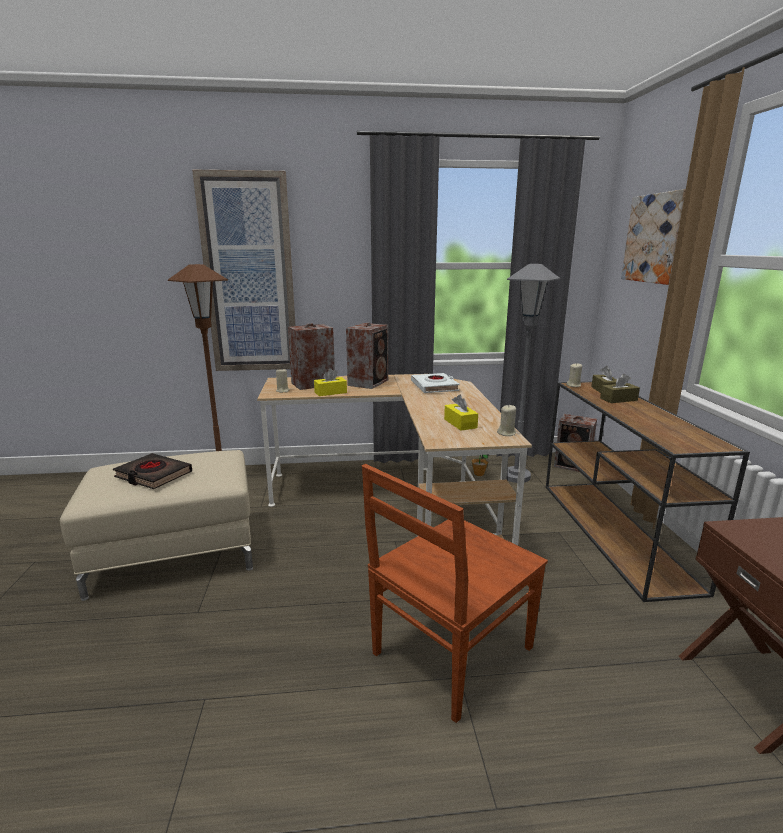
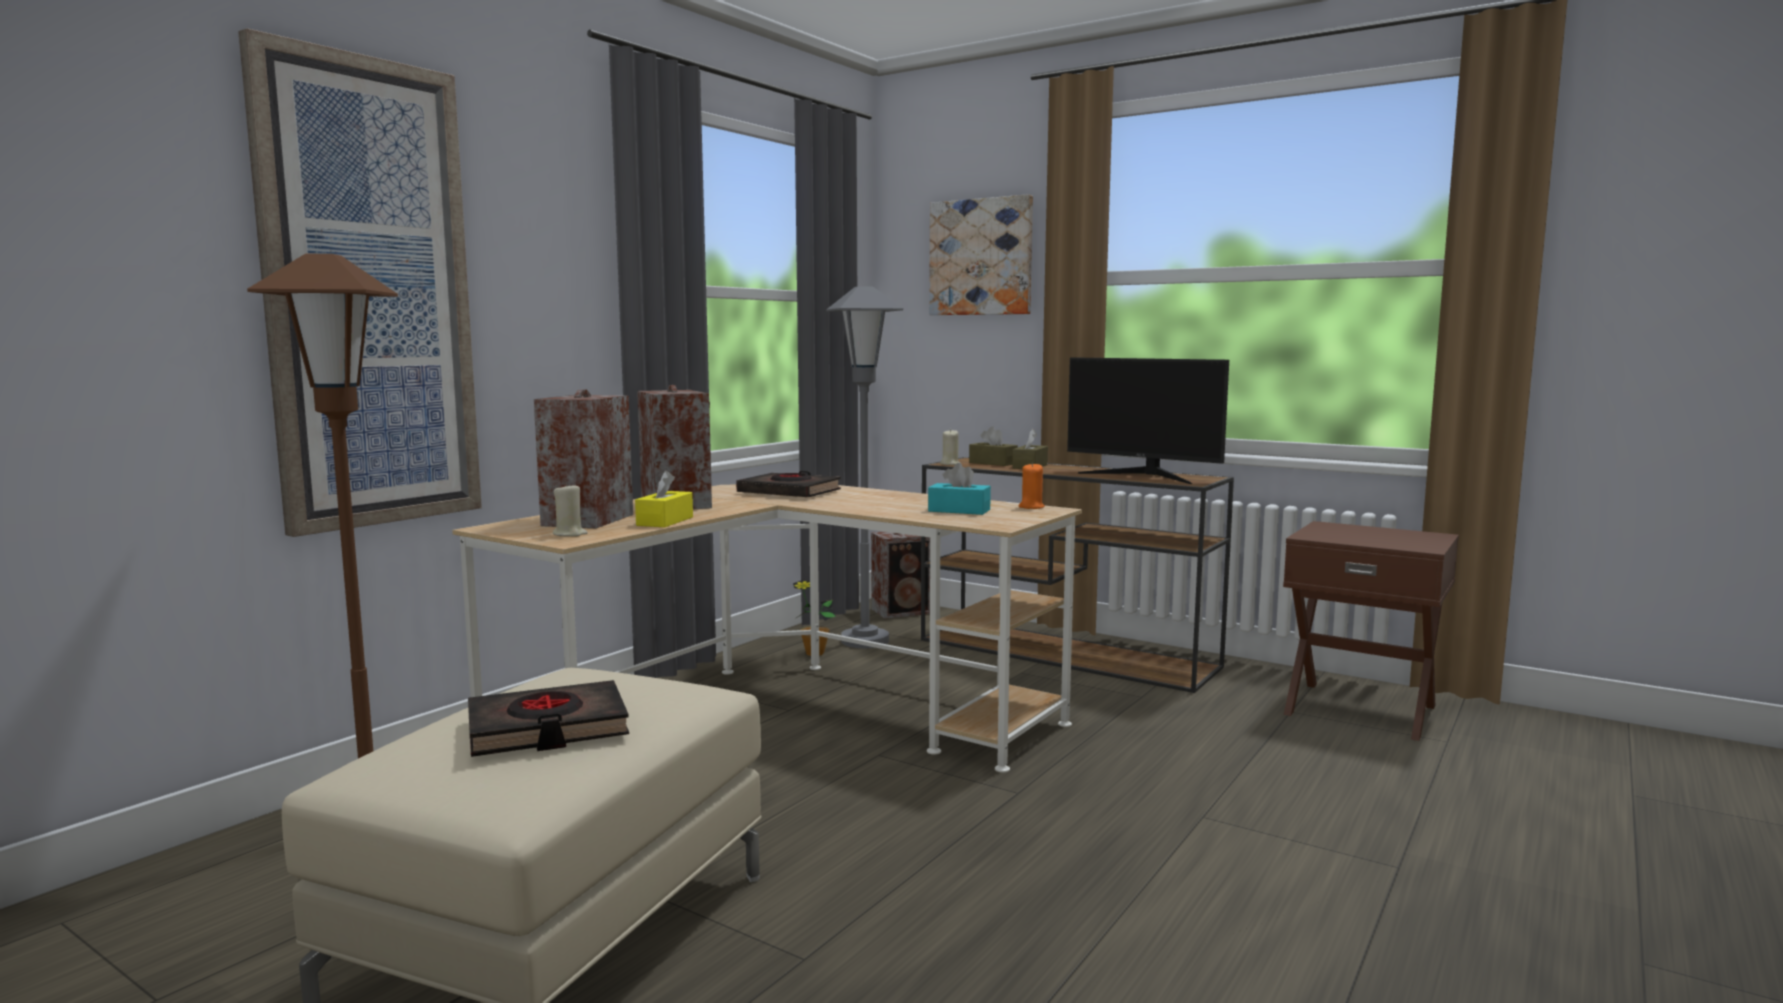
camera: 50 degrees left, 10 degrees down
(434, 387) = (789, 492): white book -> black book
(449, 652) = (1156, 806): brown chair -> none
(460, 423) = (959, 510): yellow tissue box -> turquoise tissue box
(506, 433) = (1031, 507): beige candle -> orange candle
(669, 429) = (1144, 475): none -> monitor

